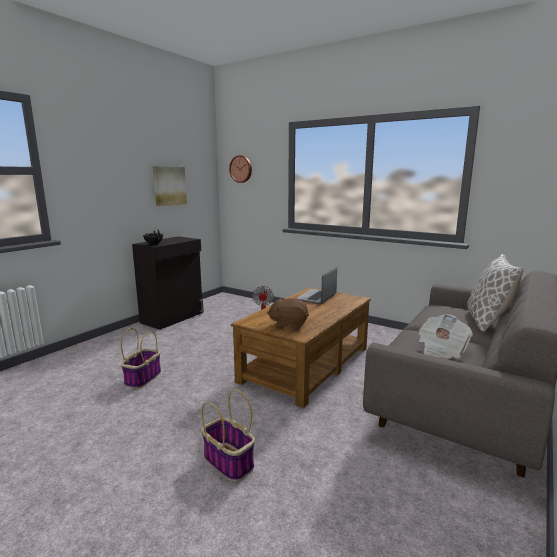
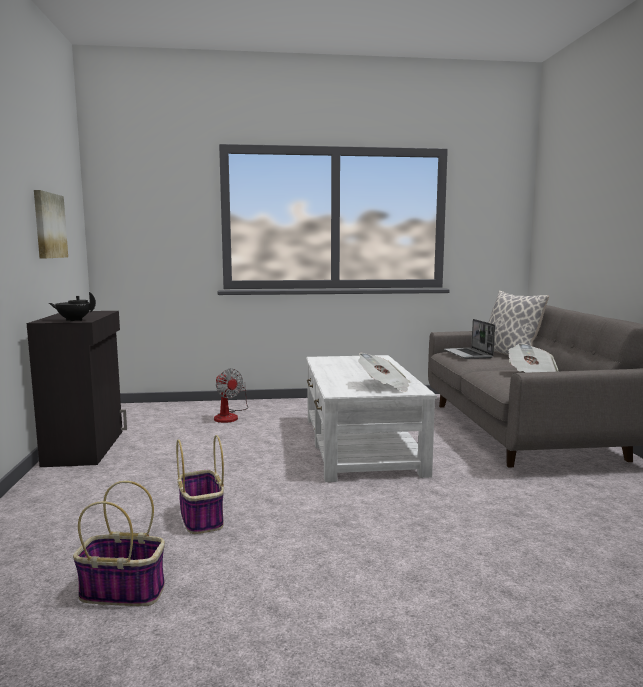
camera: 40 degrees left, 5 degrees down
(229, 462) = (462, 540): basket -> basket (124, 591)
(241, 169) = (134, 206): wall clock -> none
(288, 325) = (384, 386): brown plush toy -> newspaper
(305, 364) = (360, 444): brown coffee table -> white coffee table
(317, 297) = (342, 362): laptop -> laptop (468, 354)

